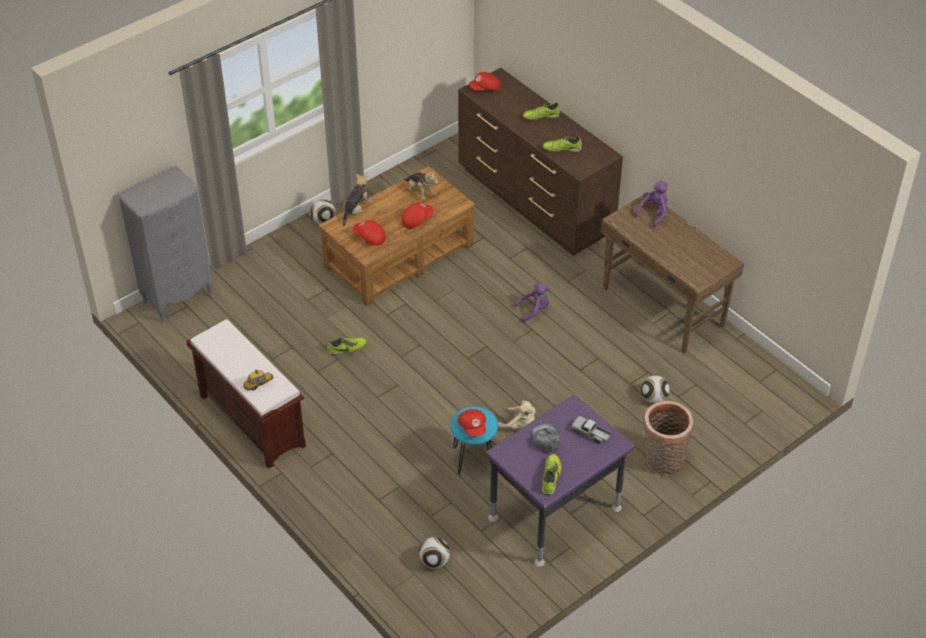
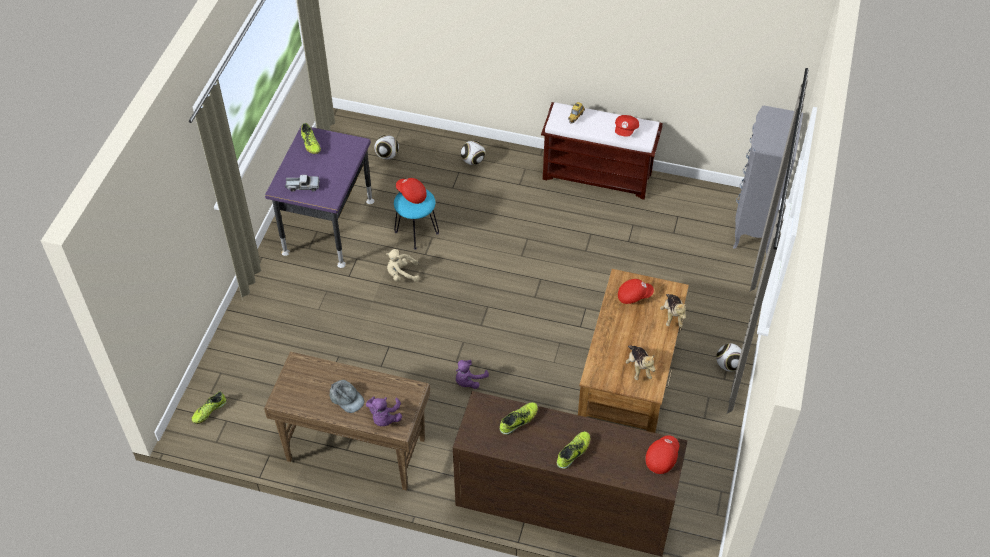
camera: 145 degrees right, 5 degrees up
(347, 349) = (587, 262): shoe -> shoe (209, 411)
(416, 220) = (613, 336): red cap -> red cap (626, 130)
(420, 192) = (638, 368): plush toy -> plush toy turned 120 degrees counterclockwise
(545, 439) = (333, 166): grey cap -> grey cap (346, 398)
(654, 398) = (309, 354): football -> football (473, 161)
(662, 462) = (270, 304): basket -> none

